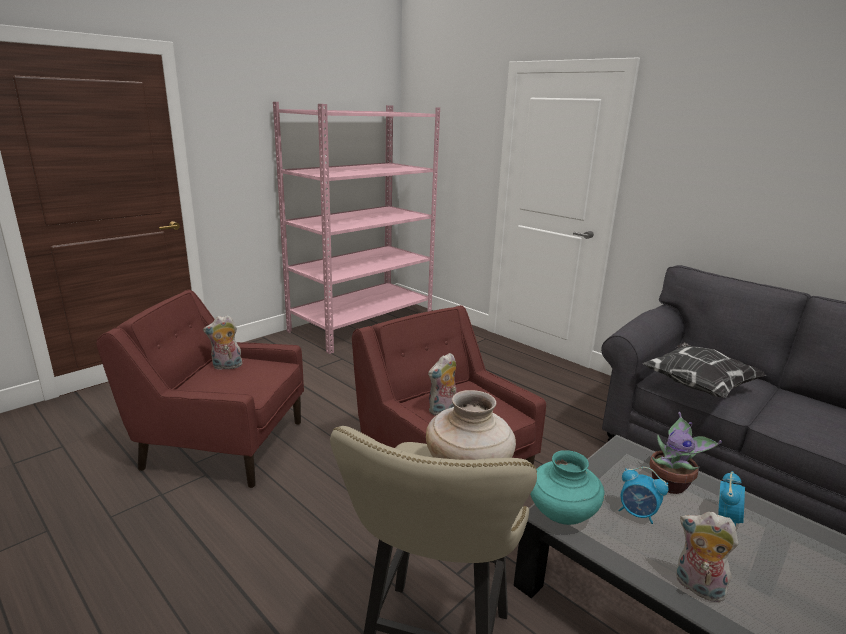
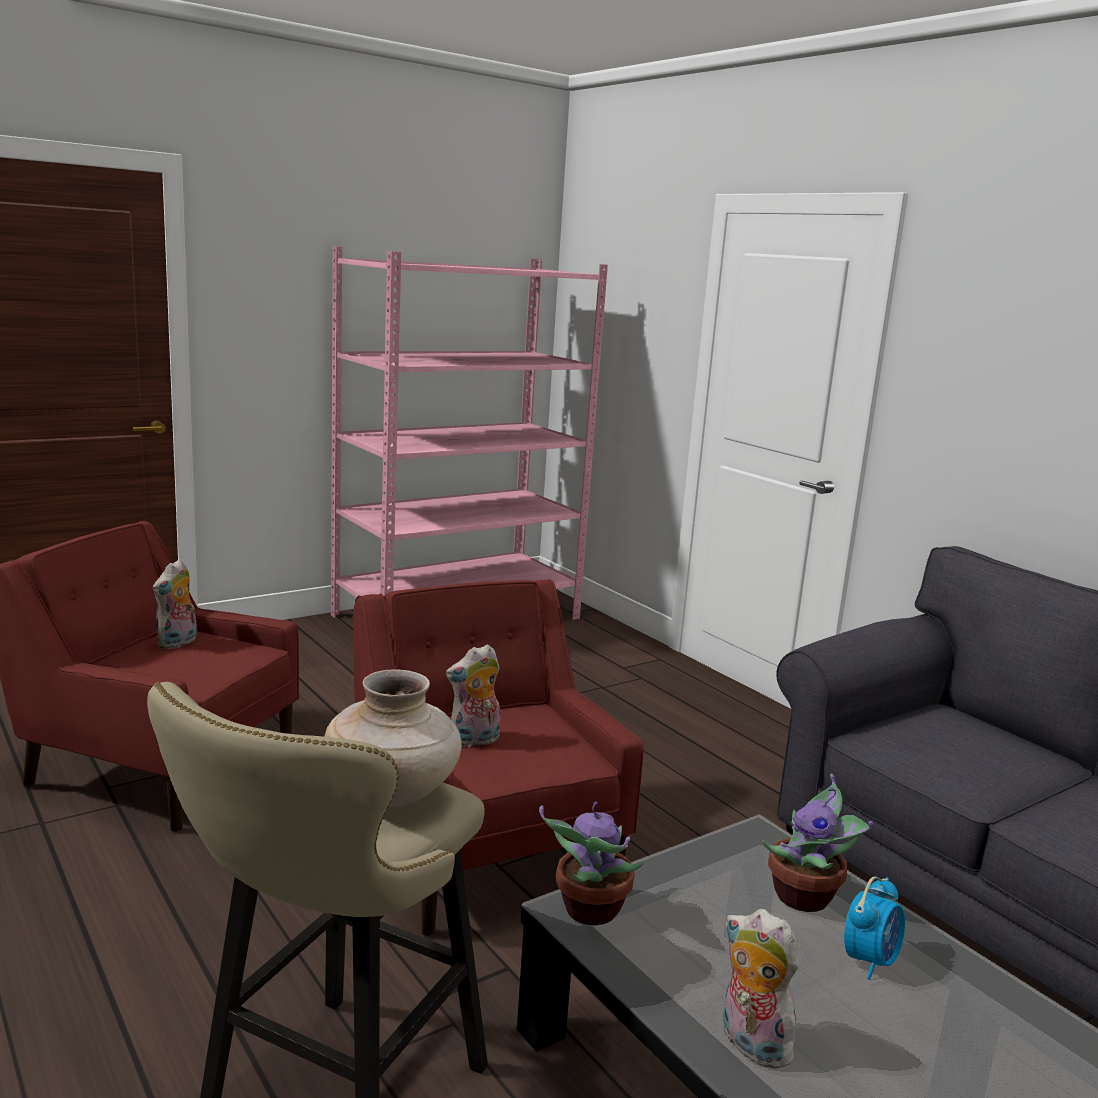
camera: 10 degrees right, 5 degrees down
(226, 366) = (178, 643): plush toy -> plush toy turned 60 degrees counterclockwise
(561, 514) = (589, 911): turquoise vase -> potted plant
(637, 514) = (718, 930): alarm clock -> none
(697, 386) = (929, 751): pillow -> none

